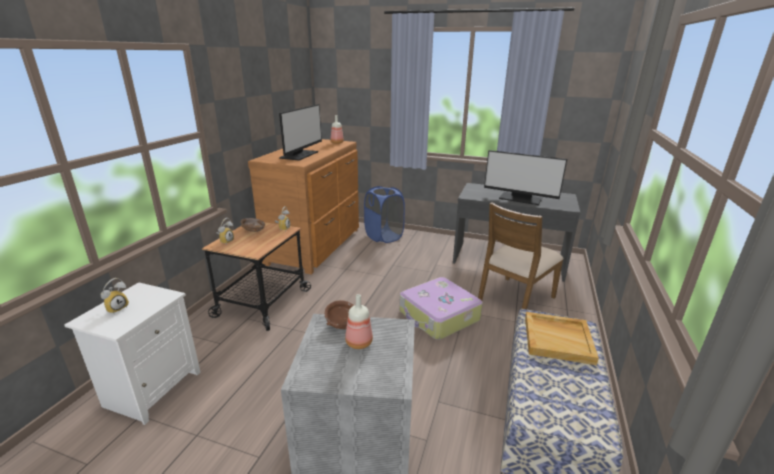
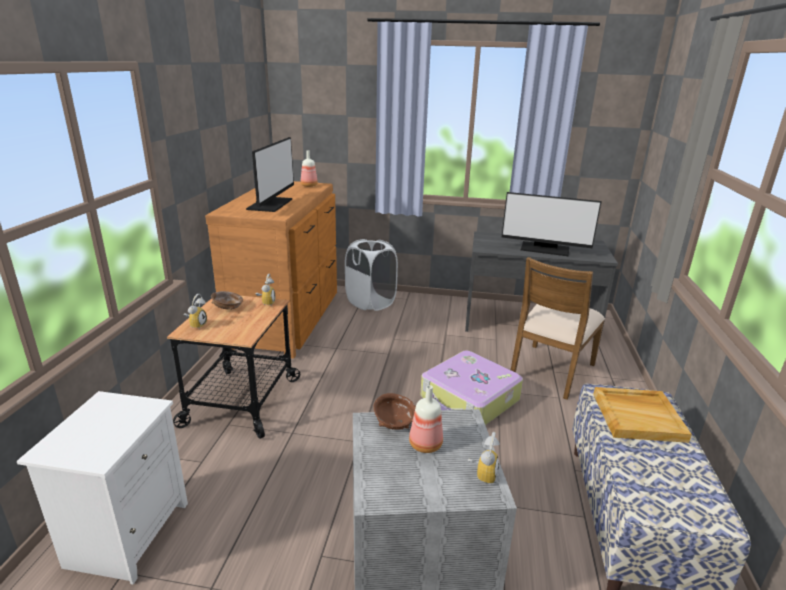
camera: 10 degrees left, 0 degrees up
(117, 308) = (85, 430): alarm clock -> alarm clock (482, 474)
(384, 236) = (370, 302): blue laundry basket -> white laundry basket

